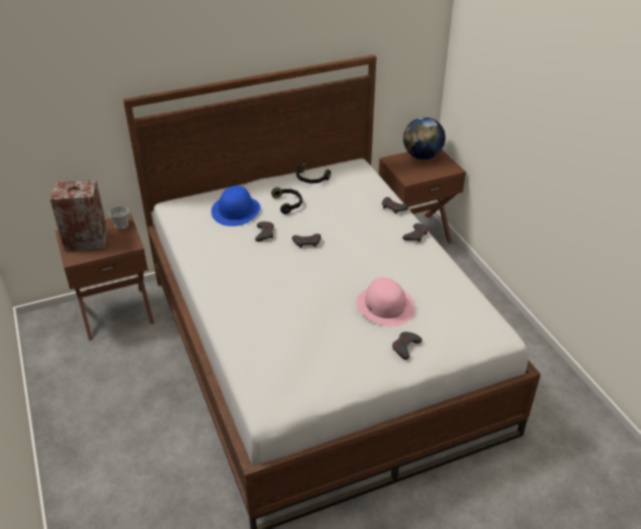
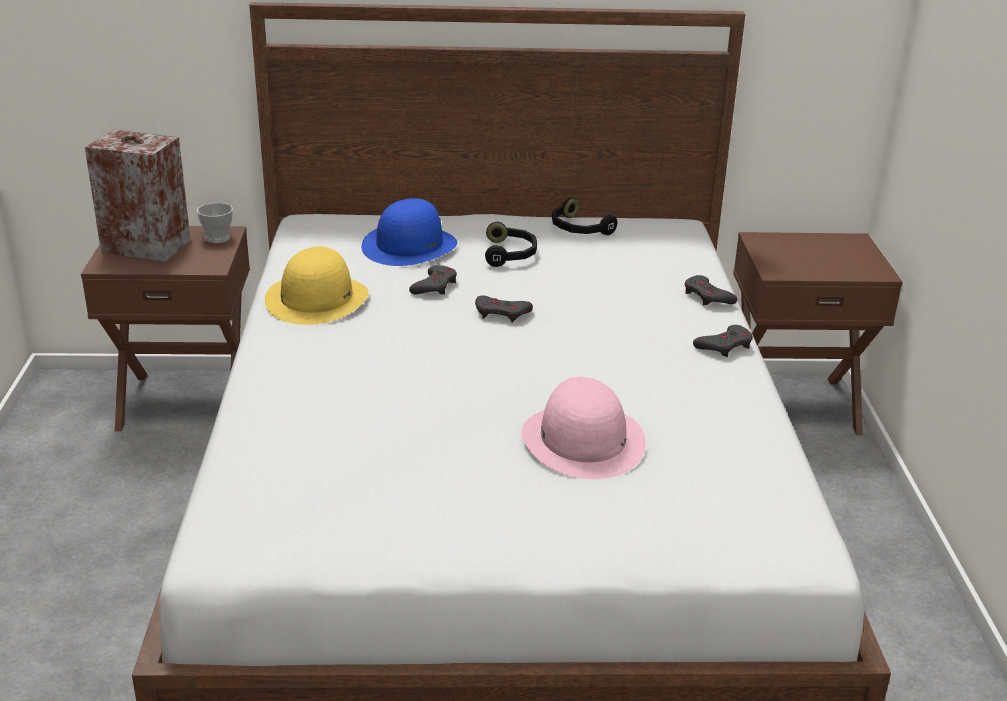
camera: 20 degrees right, 10 degrees down
(212, 256) = (317, 299): none -> yellow hat
(405, 347) = (576, 519): grey game controller -> none
(422, 156) = (825, 244): globe -> none

